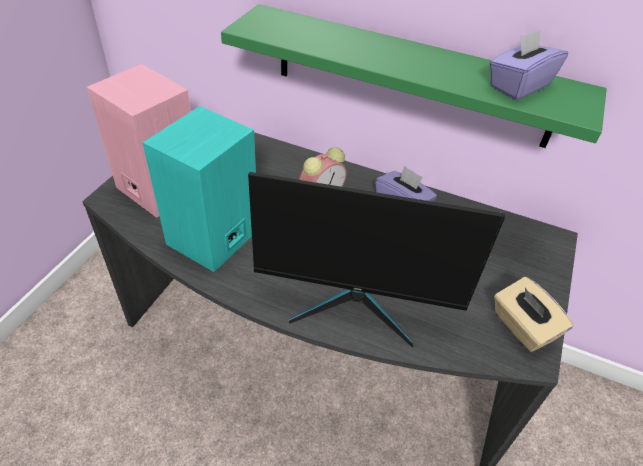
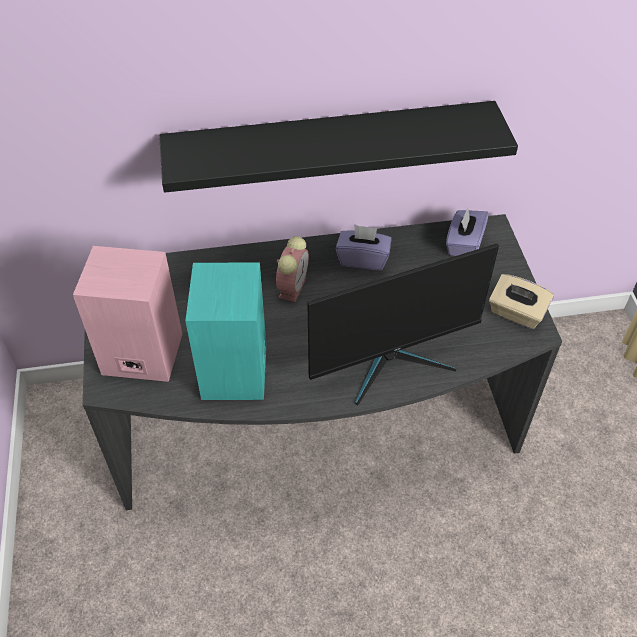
camera: 30 degrees left, 5 degrees up
(411, 76) = (330, 145): green shelf -> black shelf
(518, 86) = (437, 128): purple tissue box -> purple tissue box (464, 244)

